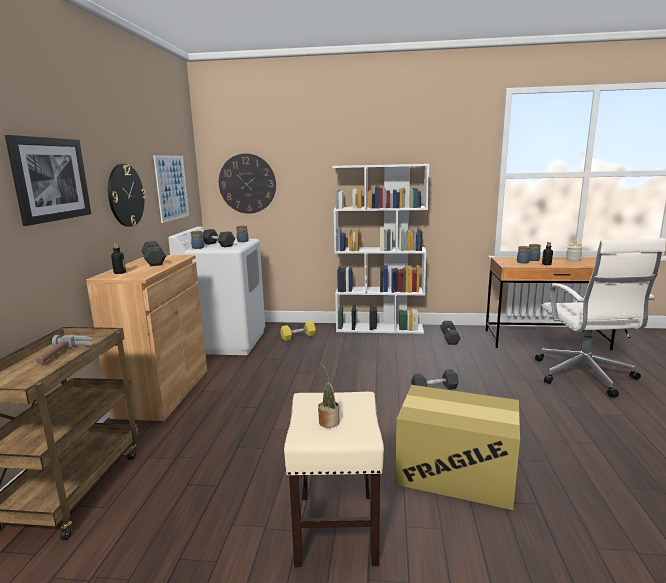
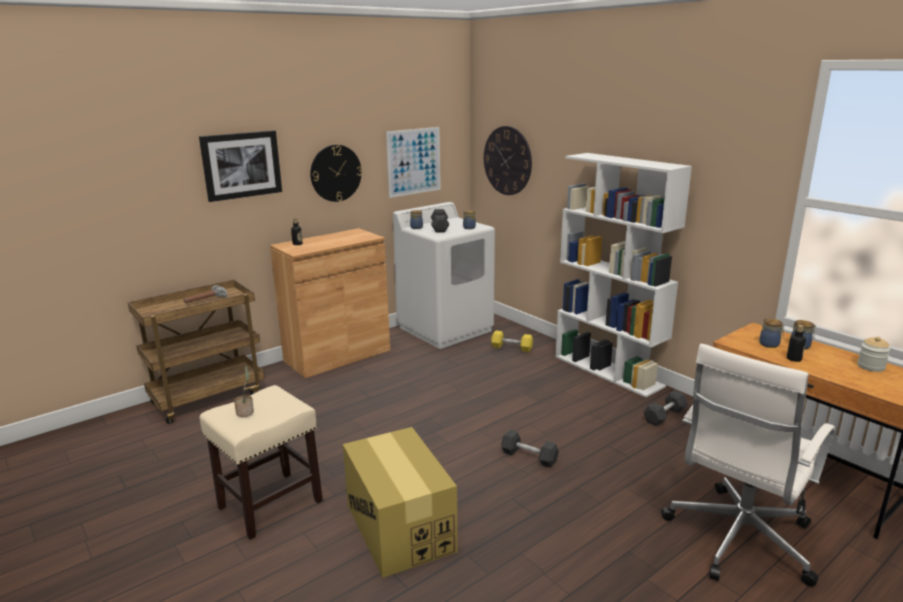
camera: 45 degrees right, 5 degrees up
(154, 261) = (342, 237): grey dumbbell -> none

